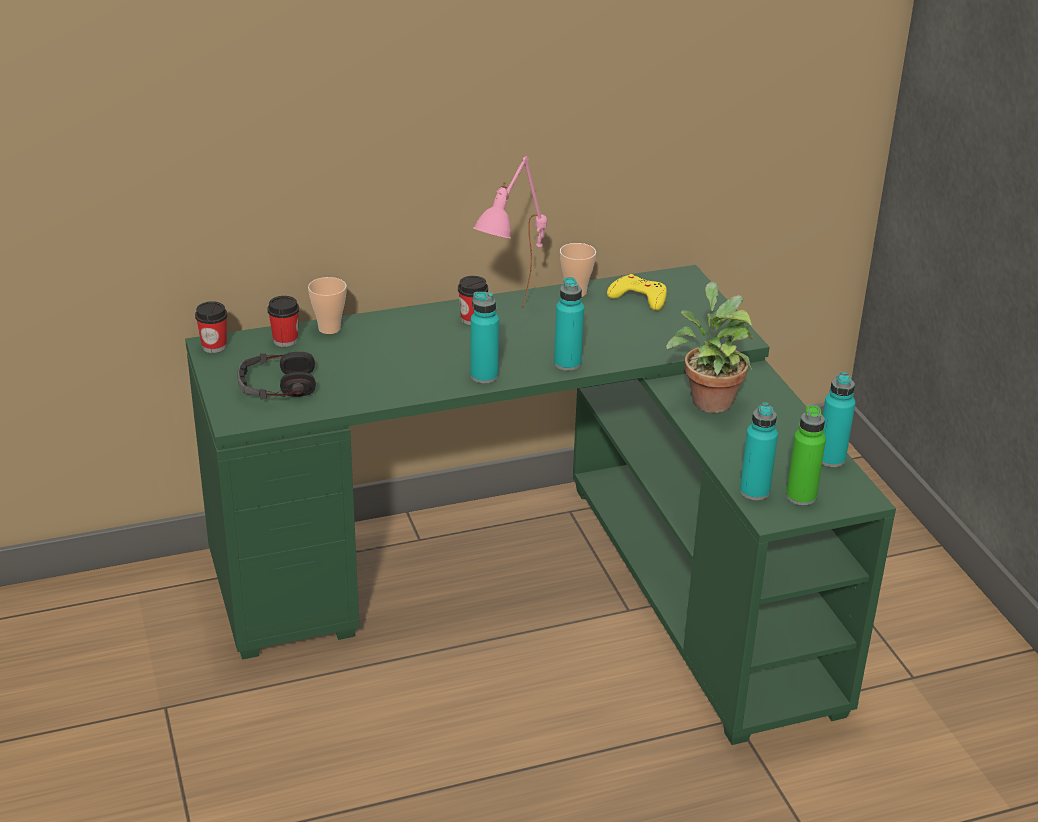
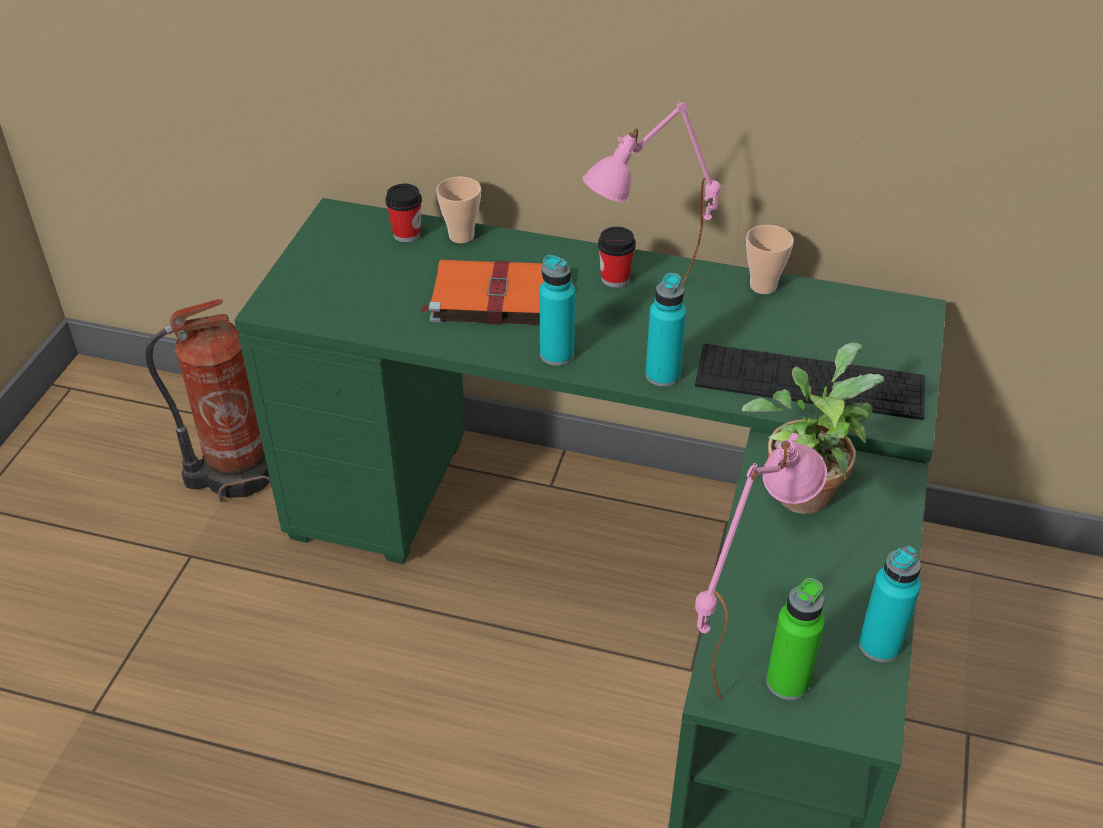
camera: 35 degrees right, 10 degrees up
(143, 635) = (235, 473): none -> fire extinguisher
(214, 346) = (337, 216): cup -> none
(277, 386) = (346, 284): headphones -> none
(401, 357) = (496, 297): none -> orange book
(639, 297) = (831, 320): yellow game controller -> none
(662, 336) = (810, 382): none -> keyboard
(754, 491) = (735, 645): turquoise bottle -> pink table lamp

